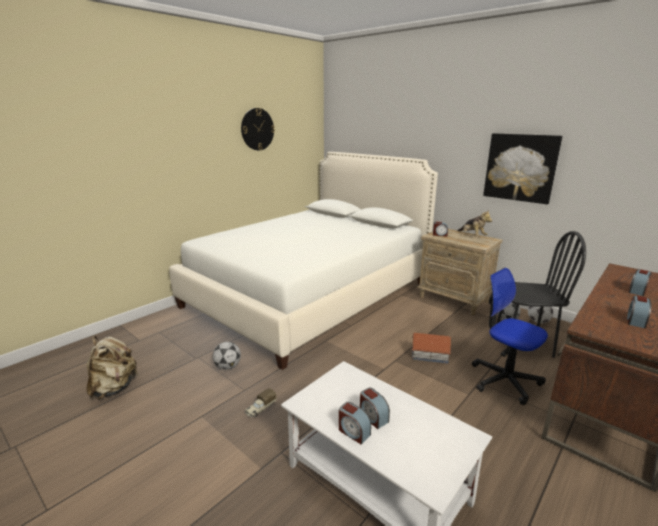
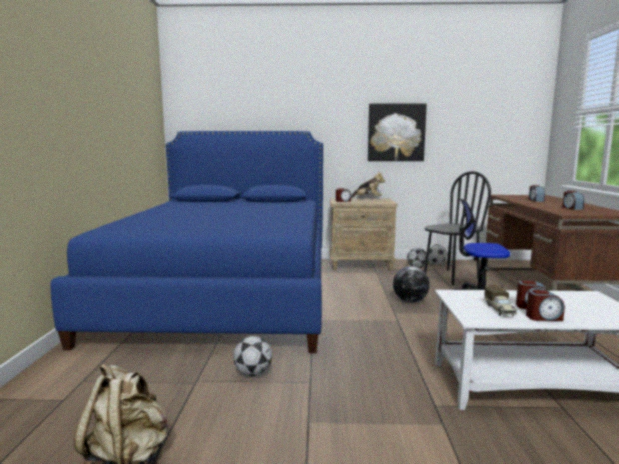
camera: 40 degrees left, 10 degrees down
(257, 129) = (117, 91): wall clock -> none
(260, 409) = (355, 387): toy truck -> toy truck (500, 310)
(310, 294) = (227, 292): white bed -> blue bed
(430, 355) = (410, 301): toy house -> globe

